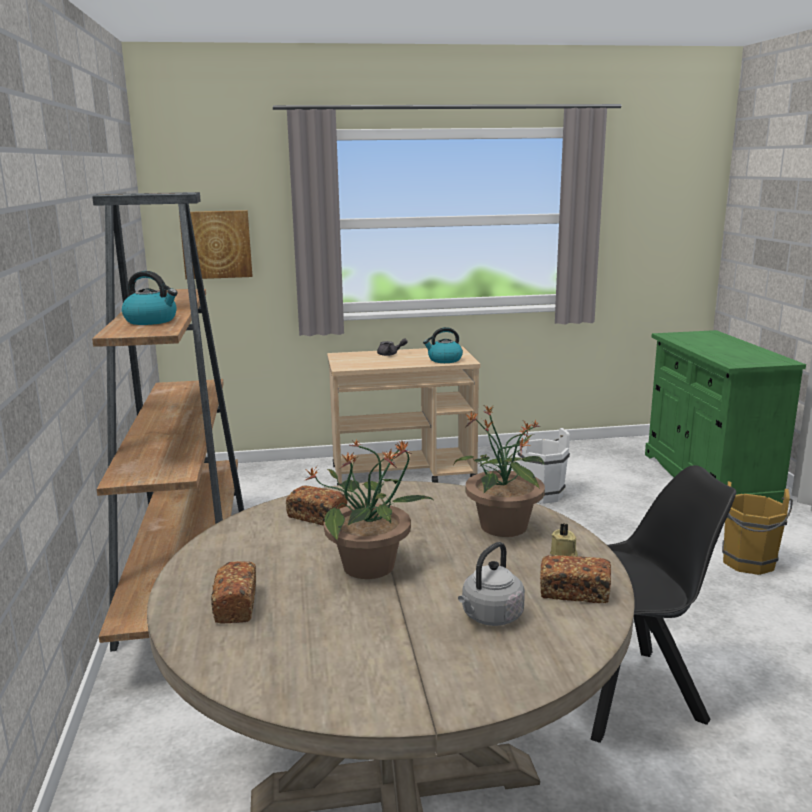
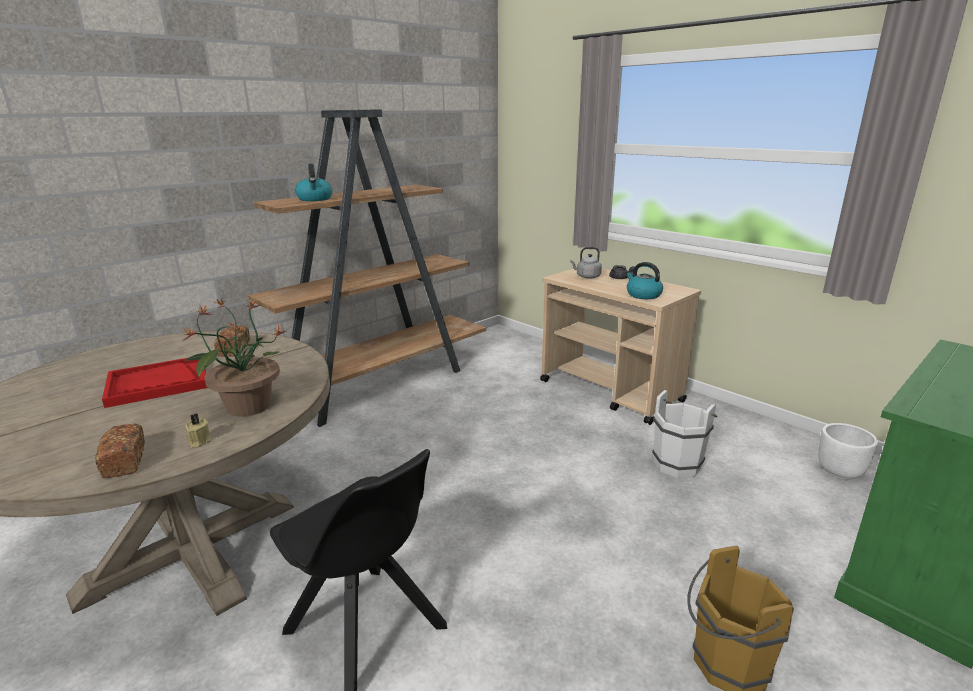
camera: 55 degrees right, 5 degrees up
(216, 244) = (536, 159): picture -> none
(236, 605) = (94, 366): bread -> none
(370, 566) = (158, 383): potted plant -> red tray
(490, 617) = (79, 439): grey kettle -> grey kettle (587, 277)
(606, 455) = (839, 472): none -> white planter

